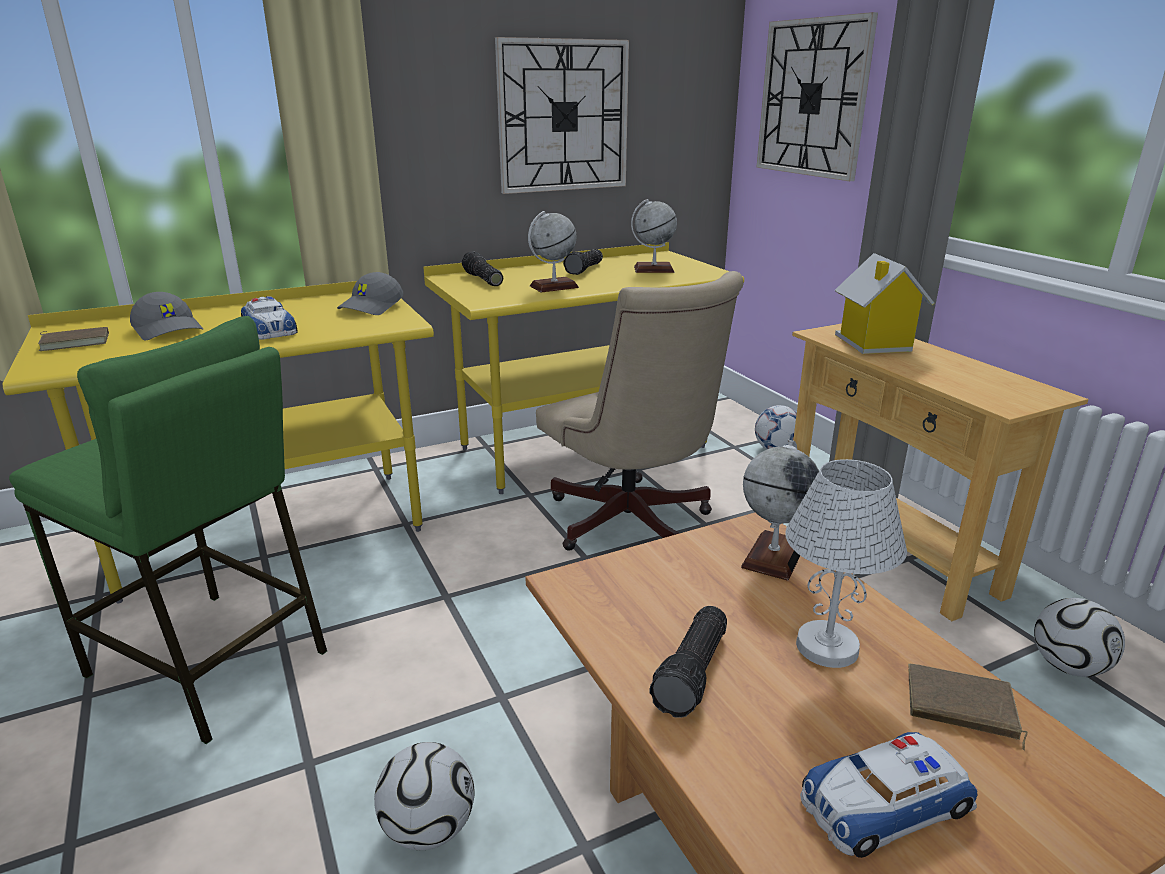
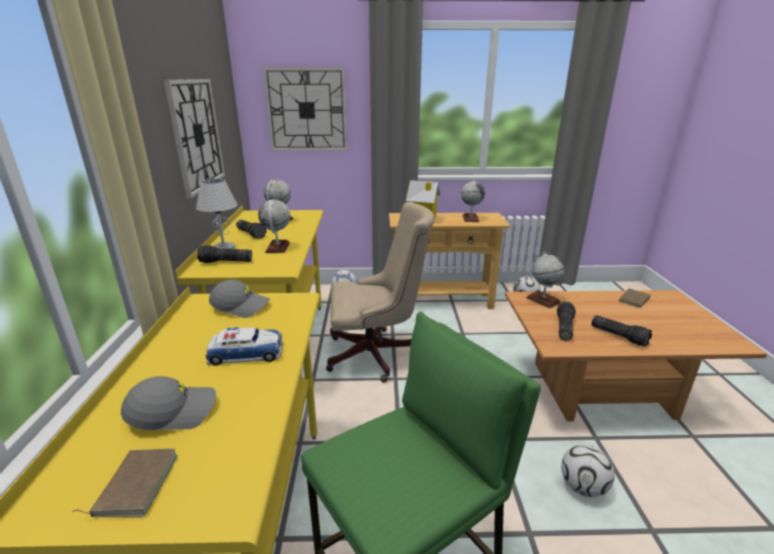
camera: 65 degrees left, 0 degrees up
(372, 307) = (241, 306): grey cap -> grey cap turned 45 degrees counterclockwise
(664, 591) = (563, 327): none -> flashlight
(827, 647) = (604, 309): white table lamp -> white table lamp (224, 248)
(884, 803) = (680, 324): toy car -> none
(970, 378) = (470, 218): none -> globe

